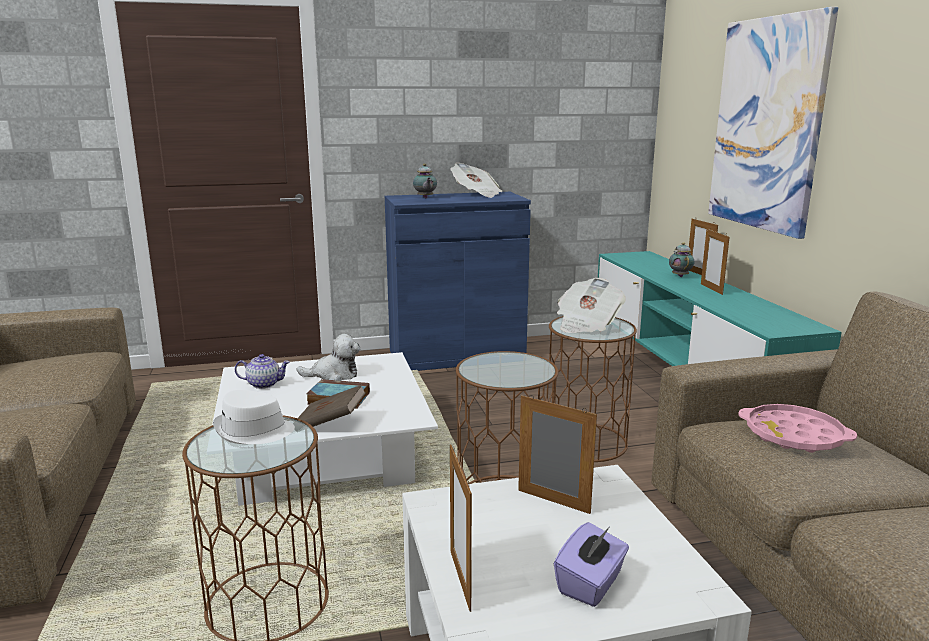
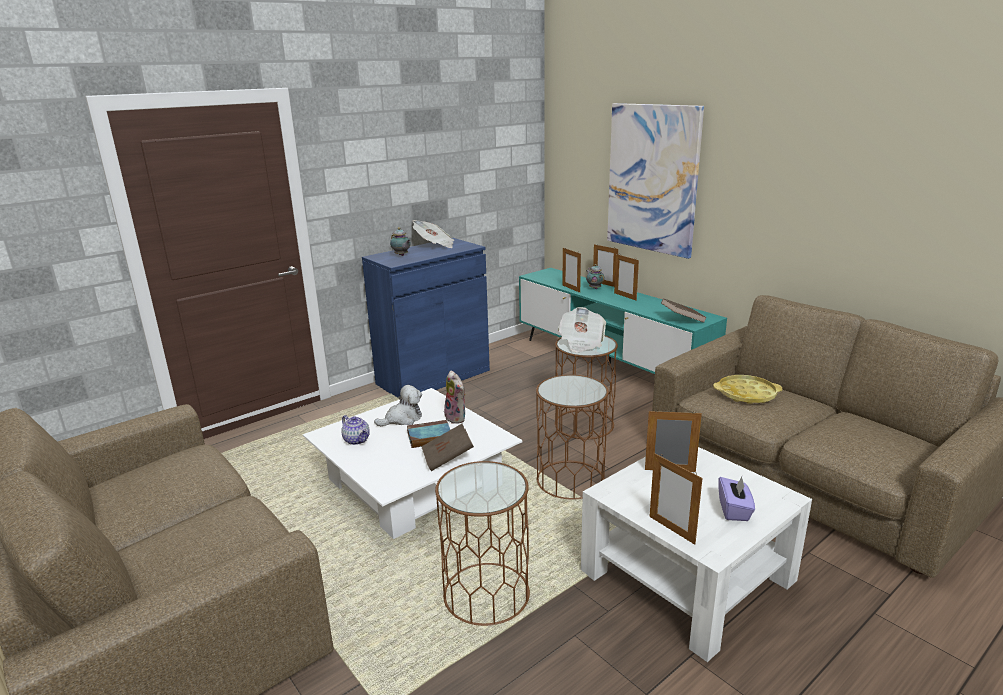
camera: 25 degrees left, 5 degrees up
(254, 431) = (473, 478): white hat -> none
(264, 384) = (357, 440): teapot -> teapot turned 75 degrees clockwise
(392, 386) = (457, 418): none -> plush toy
(648, 272) = (571, 288): none -> picture frame
(765, 323) = (682, 319): none -> brown book
(794, 435) = (746, 394): pink tray -> yellow tray

